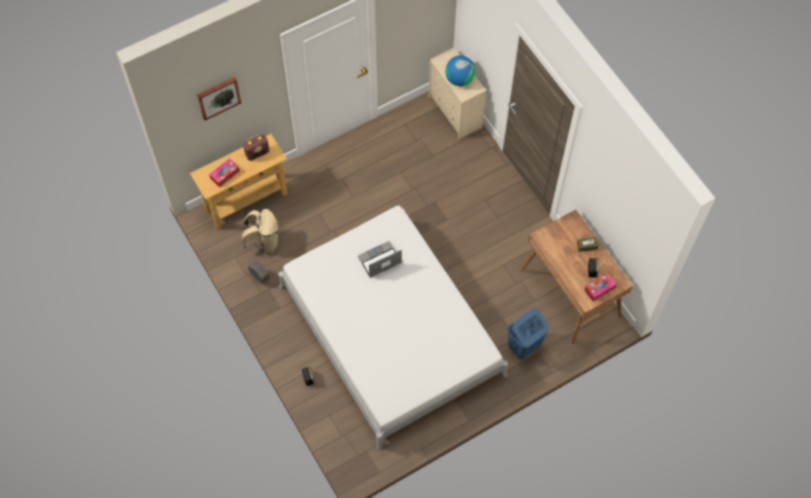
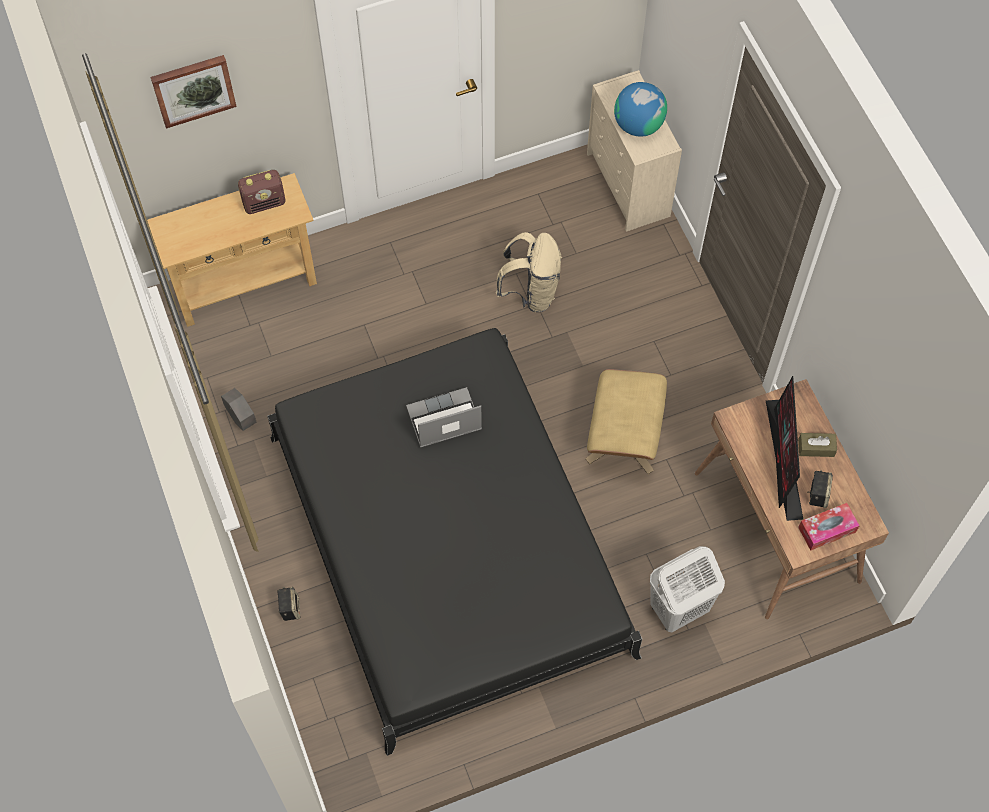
camera: 10 degrees right, 0 degrees up
(225, 175) = (201, 232): tissue box -> none
(264, 242) = (261, 360): beige backpack -> beige backpack (531, 292)
(391, 329) = (449, 544): white bed -> black bed
(478, 257) = (624, 439): none -> beige ottoman
(523, 346) = (678, 609): blue laundry basket -> white laundry basket
(571, 255) = (784, 460): none -> monitor

